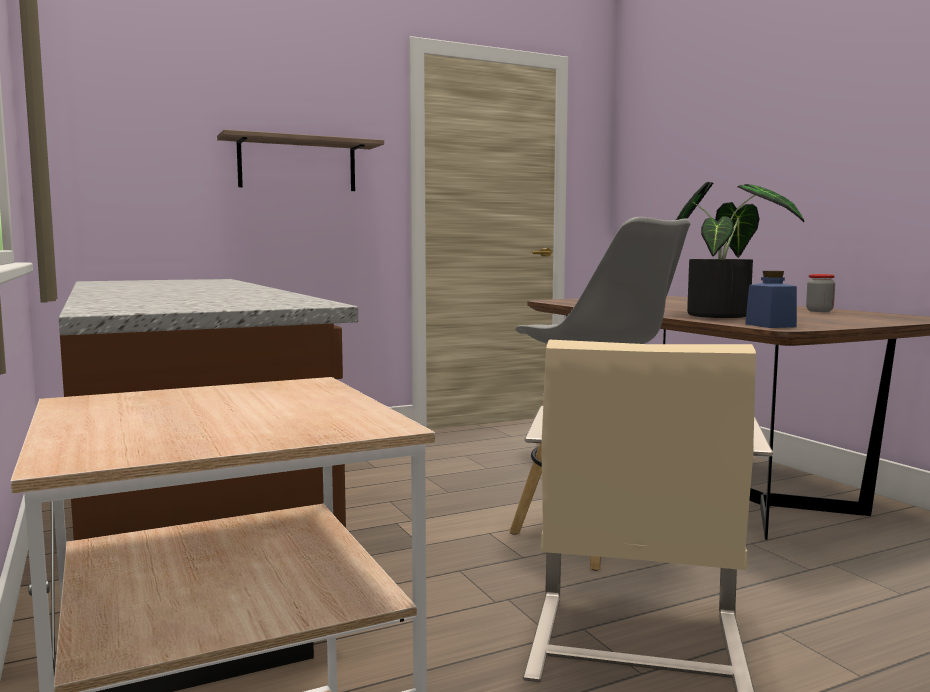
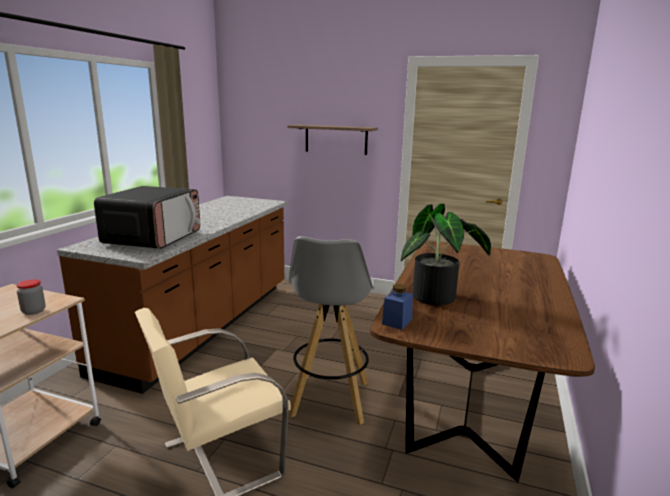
camera: 45 degrees right, 10 degrees up
(216, 298) = (153, 238): none -> microwave
(819, 311) = (539, 315): jar -> jar (33, 311)

